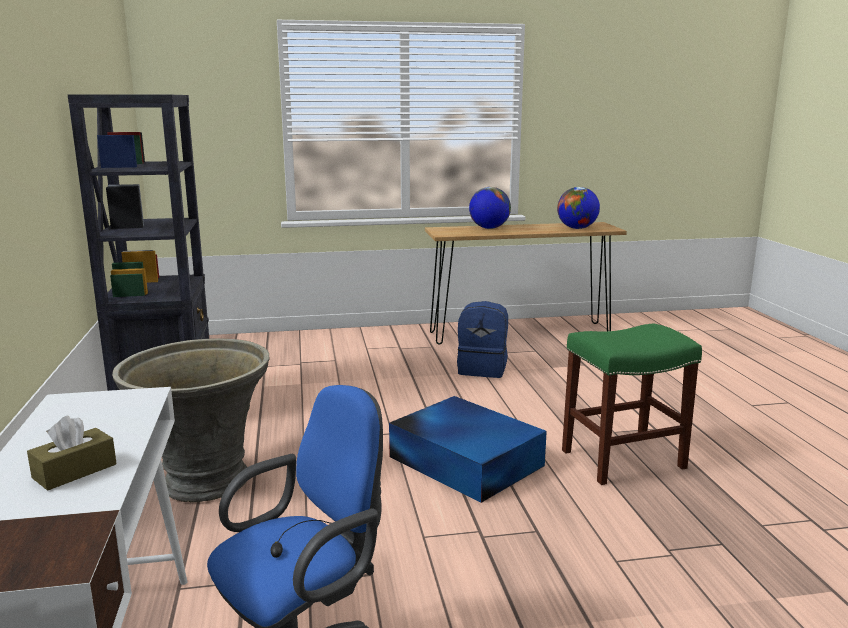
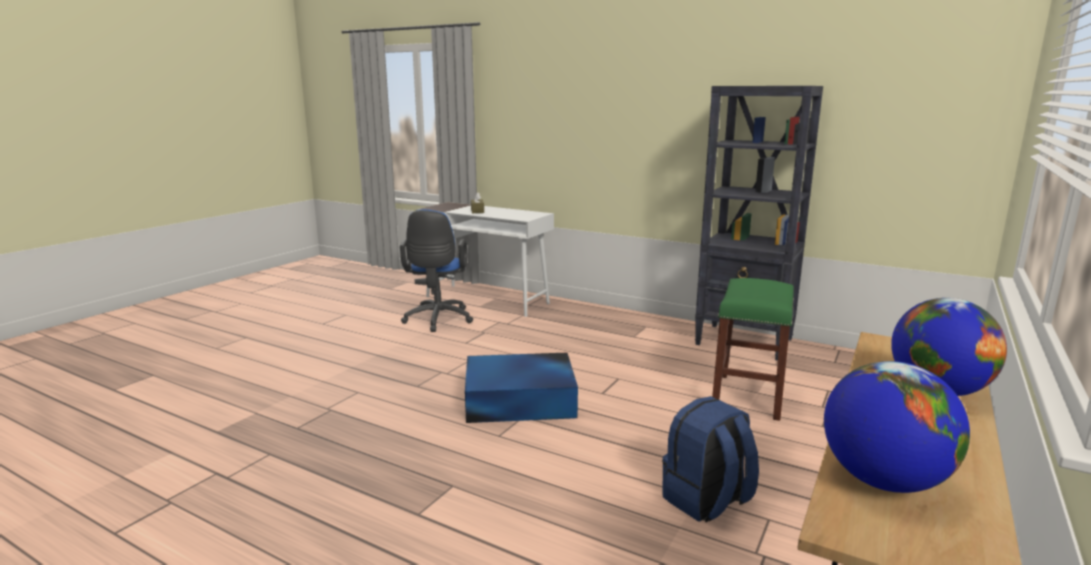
camera: 130 degrees right, 0 degrees up
(204, 481) = (613, 333): grey planter -> none
(622, 460) = (414, 457): green stool -> green stool (747, 395)

